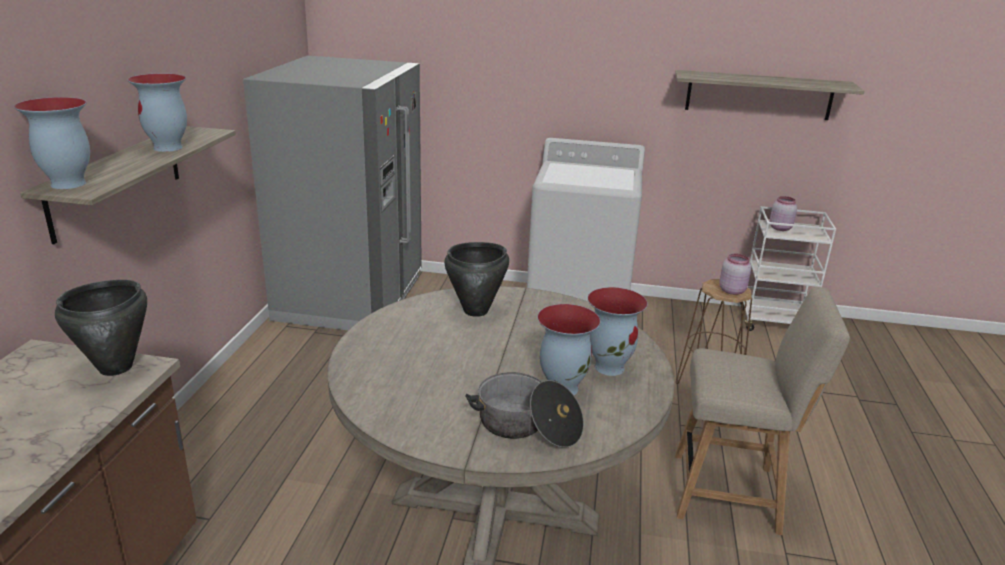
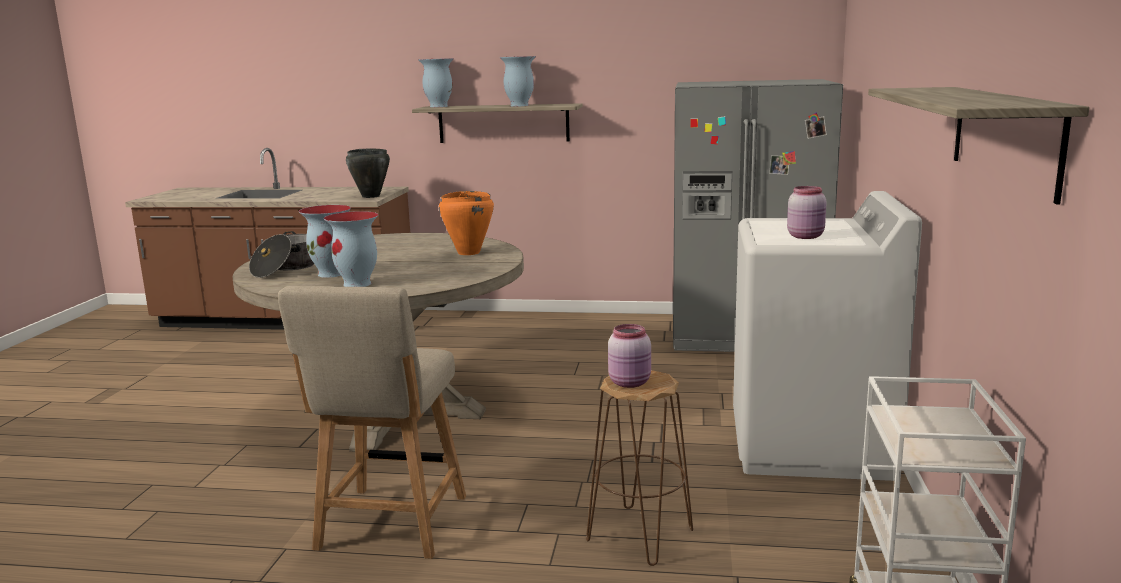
camera: 90 degrees right, 10 degrees down
(476, 311) = (468, 253): black cooking pot -> orange cooking pot
(780, 228) = (933, 421): pink jar -> pink jar (806, 236)

